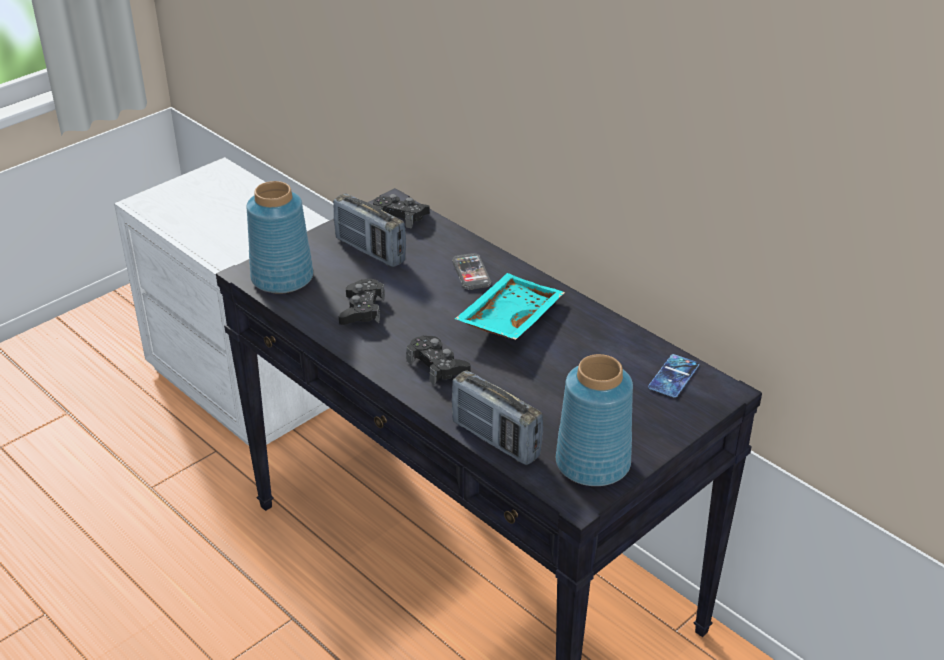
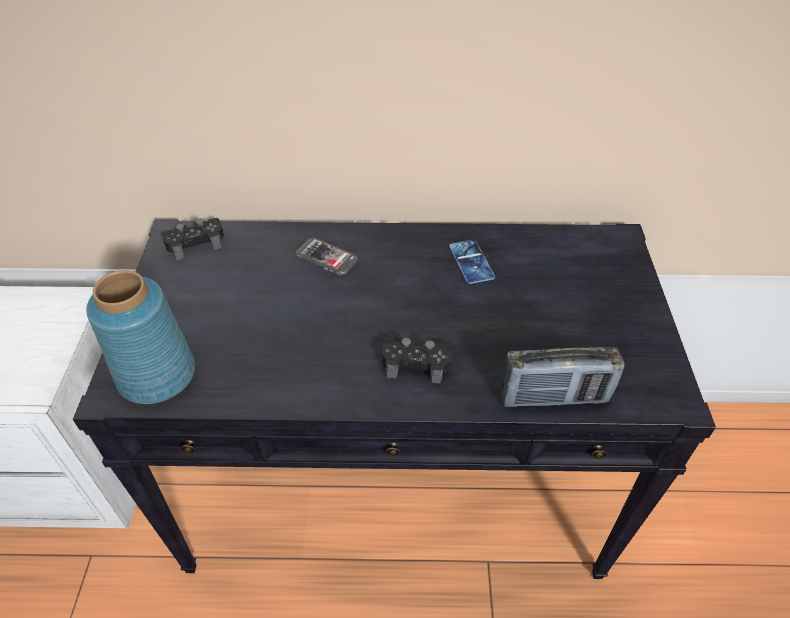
camera: 45 degrees left, 10 degrees up
(362, 310) = (279, 354): black game controller -> none
(370, 251) = (210, 291): radio -> none
(508, 318) = (409, 279): turquoise tray -> none
(592, 462) = (637, 360): blue vase -> none
(673, 376) = (579, 248): phone -> phone (471, 262)

